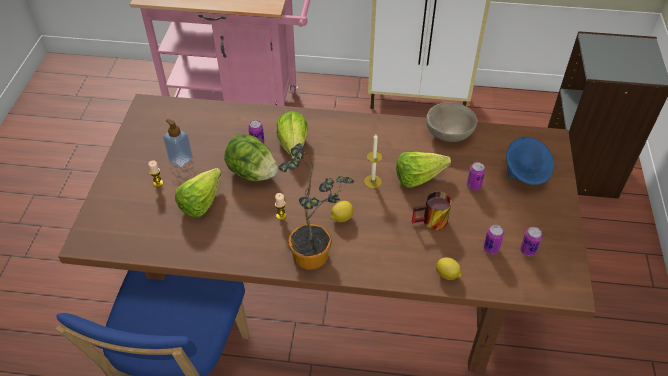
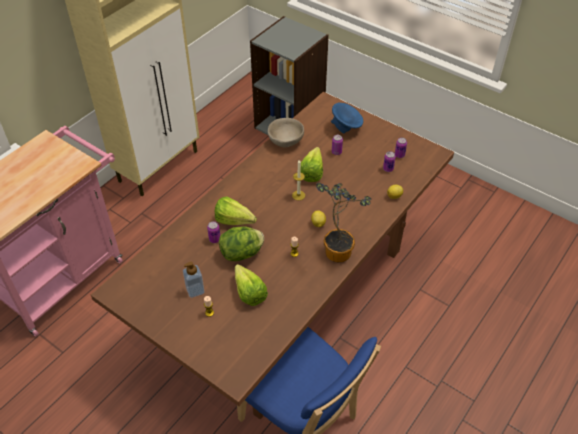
camera: 60 degrees left, 0 degrees up
(431, 222) = (351, 184): mug -> none

